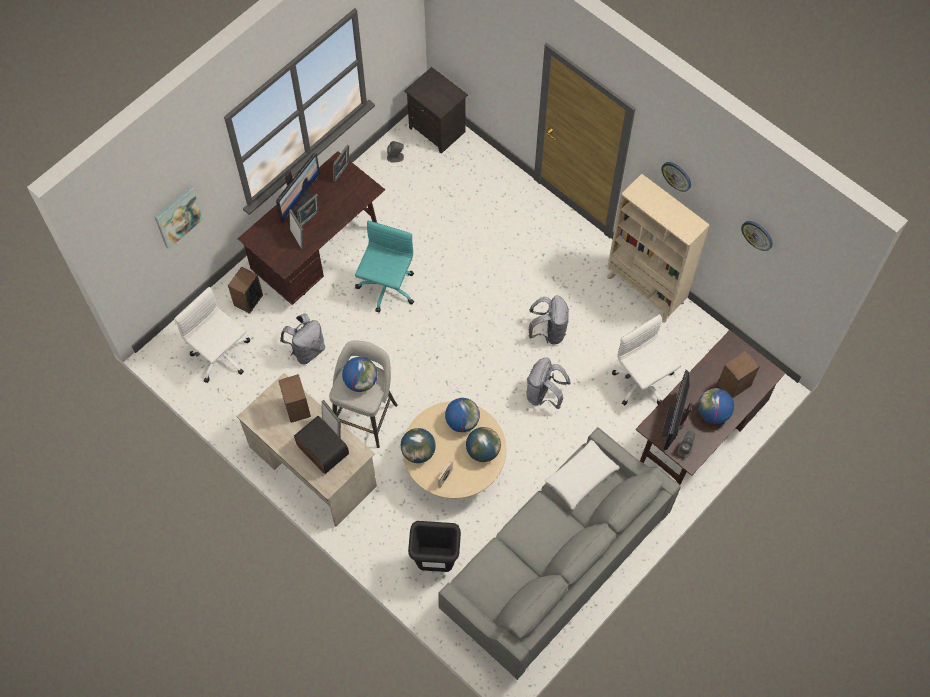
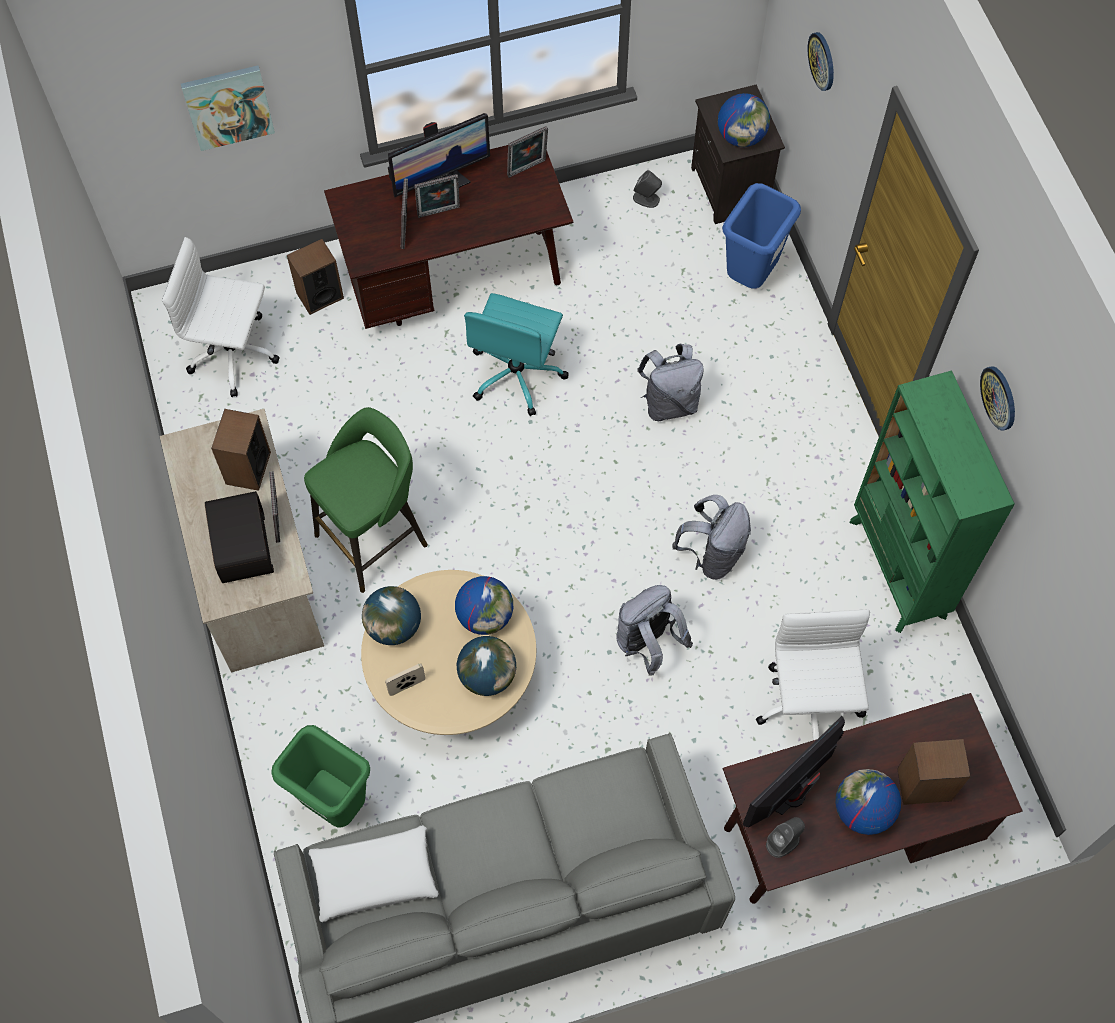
camera: 30 degrees right, 0 degrees up
(222, 356) = (235, 354): white office chair -> white office chair turned 60 degrees counterclockwise
(307, 350) = (353, 403): grey backpack -> grey backpack (669, 403)
(361, 381) = (360, 477): globe -> globe (741, 136)
(366, 416) = (374, 538): grey stool -> green stool
(386, 289) = (517, 374): turquoise office chair -> turquoise office chair turned 150 degrees clockwise
(435, 562) = (334, 803): black trash can -> green trash can
(478, 173) = (751, 276): none -> blue trash can
(581, 477) = (602, 796): white pillow -> white pillow (374, 876)
(645, 290) = (897, 569): beige bookcase -> green bookcase
(757, 235) = (1078, 557): wall clock -> wall clock (822, 61)

